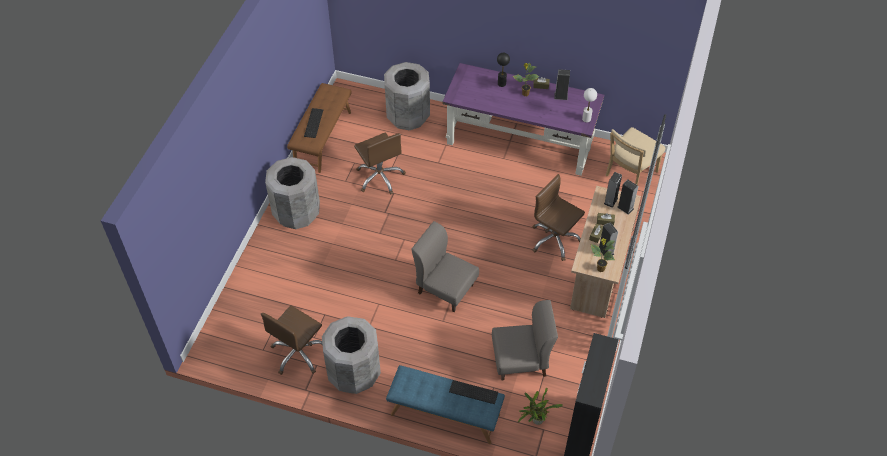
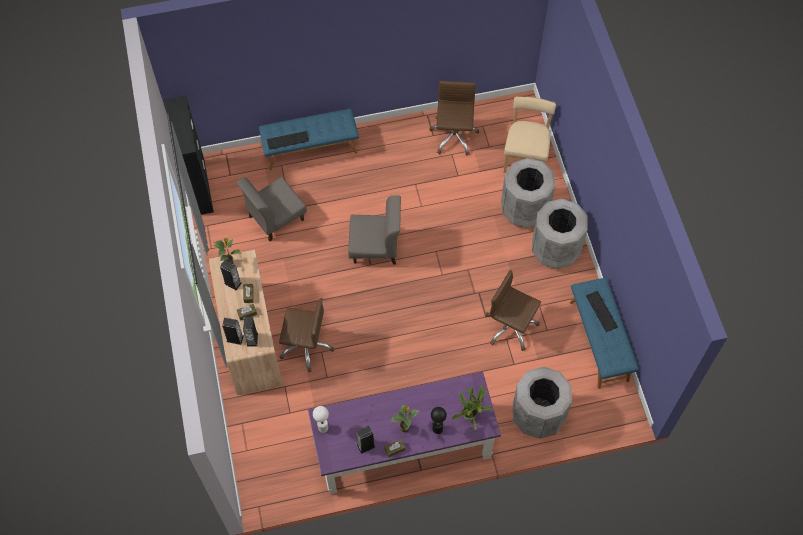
camera: 150 degrees right, 10 degrees up
(322, 138) = (599, 341): brown bench -> blue bench
(353, 373) = (400, 143): grey trash can -> grey trash can (524, 210)
(536, 420) = (239, 178): potted plant -> potted plant (470, 415)
(629, 175) = (269, 464): beige chair -> beige chair (526, 157)

